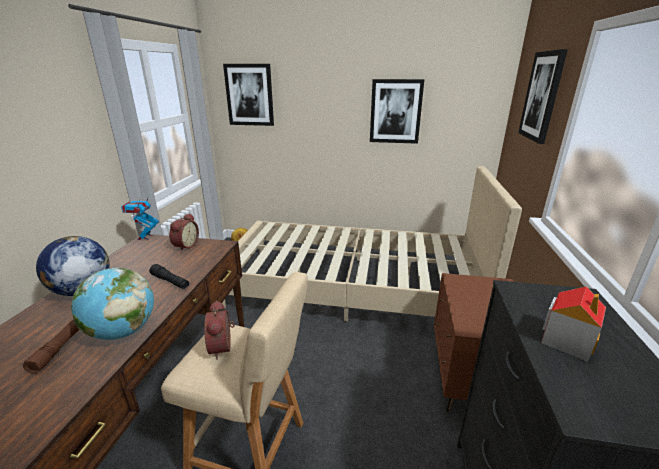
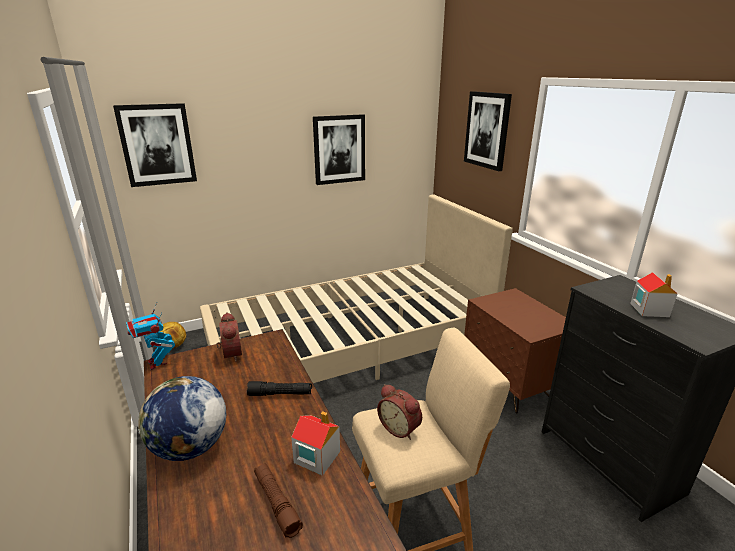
camera: 35 degrees left, 0 degrees up
(123, 331) = (316, 456): globe -> toy house

